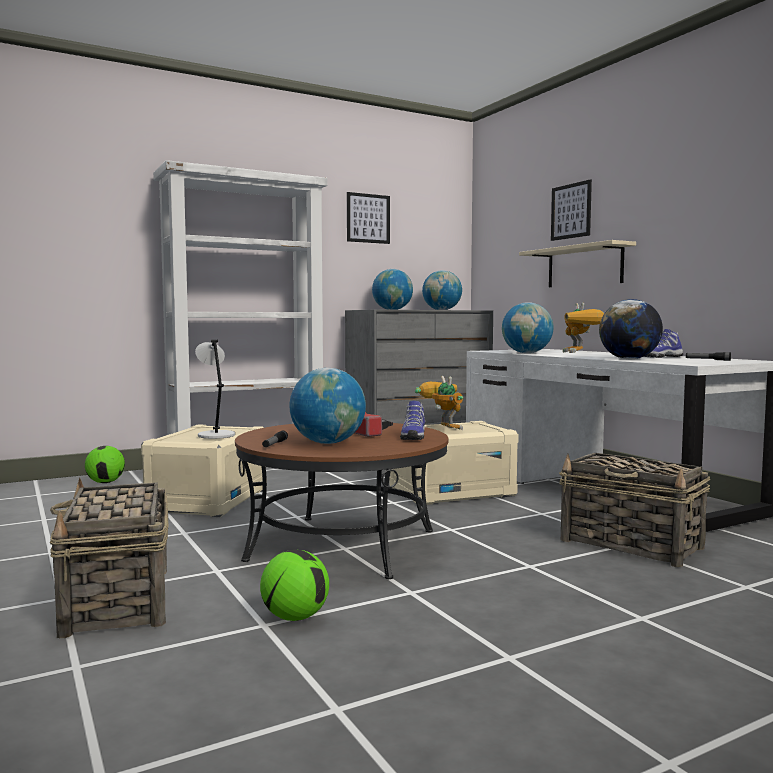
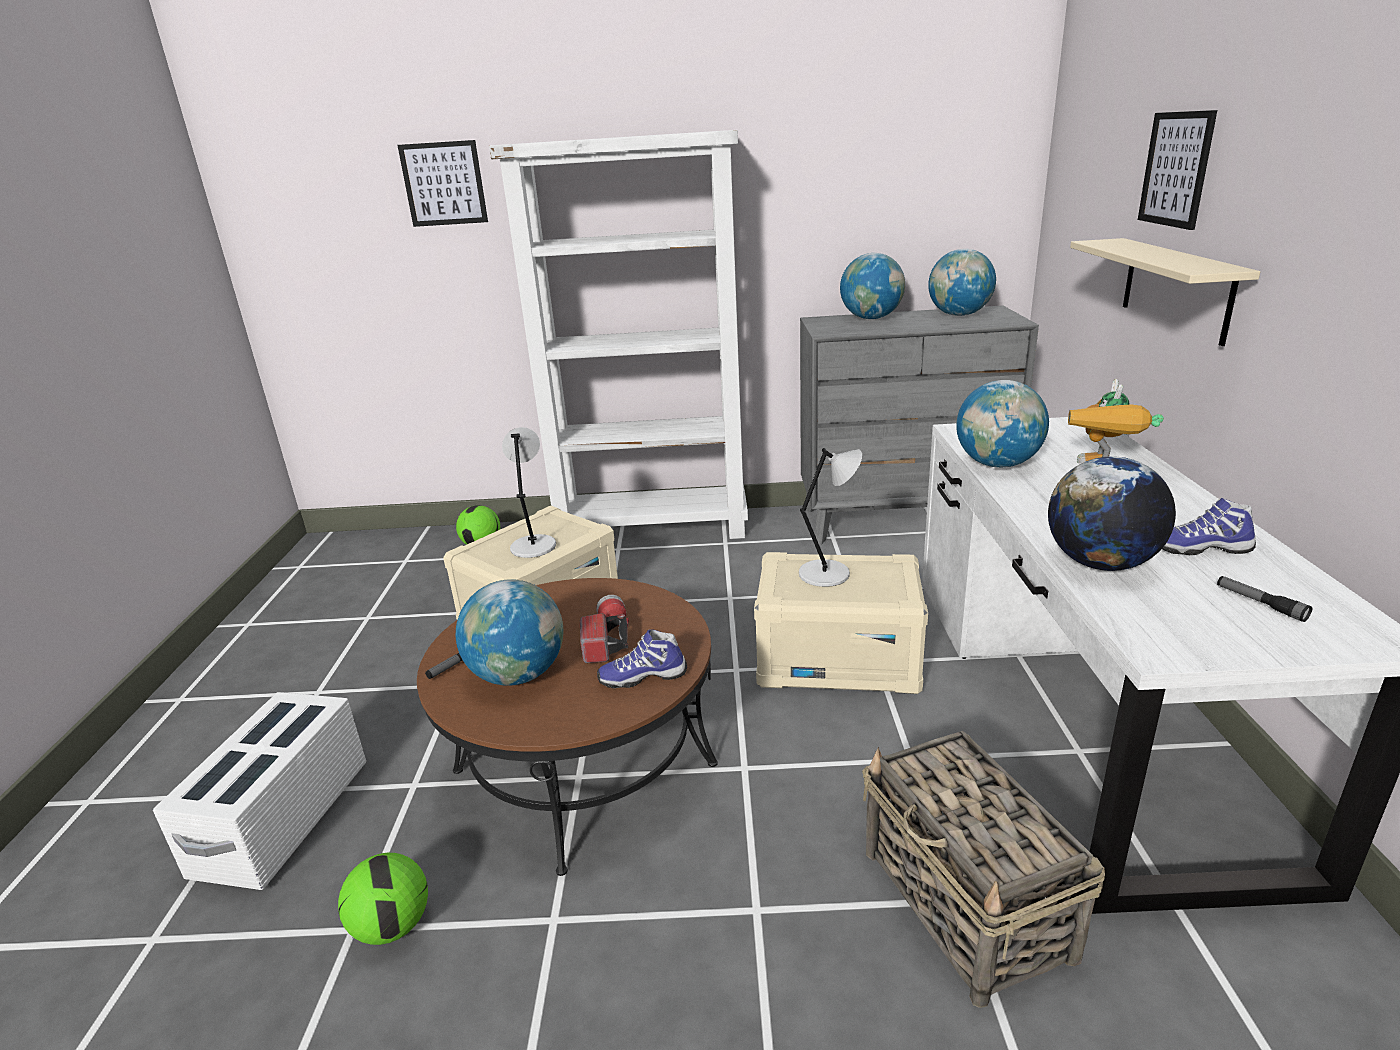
camera: 30 degrees right, 20 degrees up
(117, 601) = (283, 819): basket -> white storage box
(368, 218) = (843, 165): picture -> picture (444, 184)
(412, 437) = (642, 676): shoe -> shoe turned 45 degrees clockwise
(442, 428) = (827, 574): toy robot -> grey table lamp

